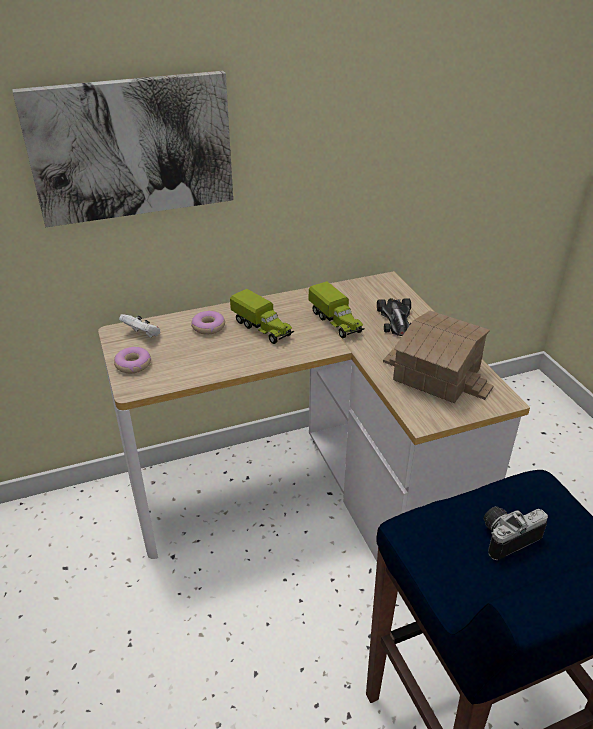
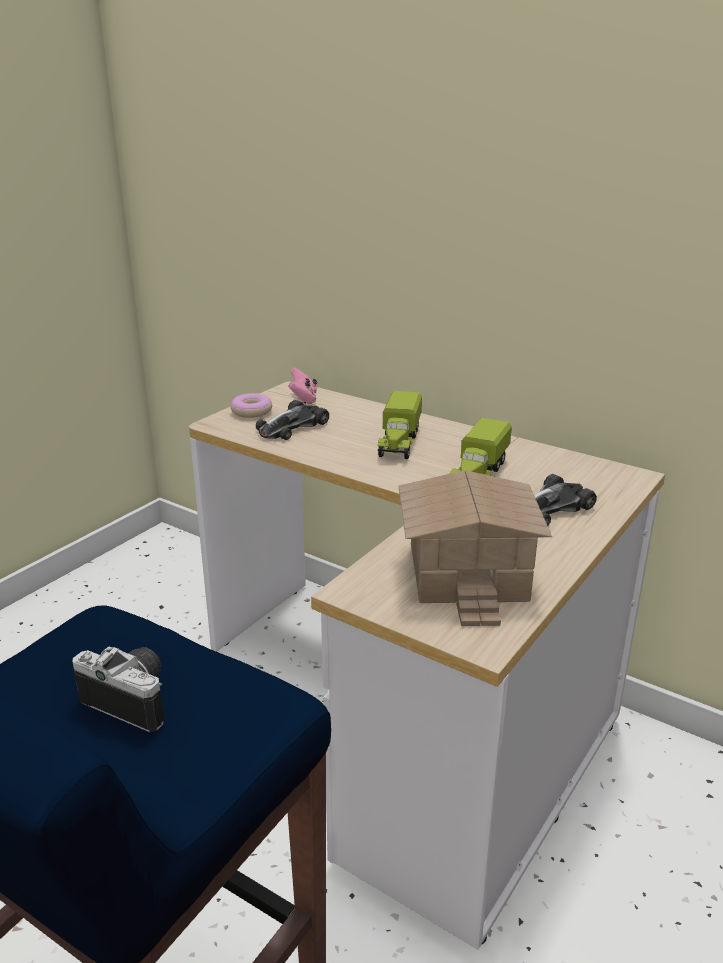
camera: 55 degrees right, 10 degrees down
(132, 148) = (350, 182): picture -> none
(143, 335) = (303, 399): white game controller -> pink game controller
(183, 357) = (292, 426): none -> toy car
(208, 327) = (360, 419): donut -> none

